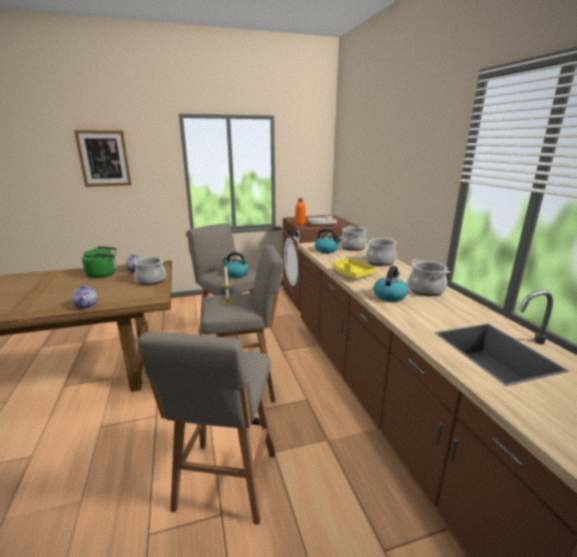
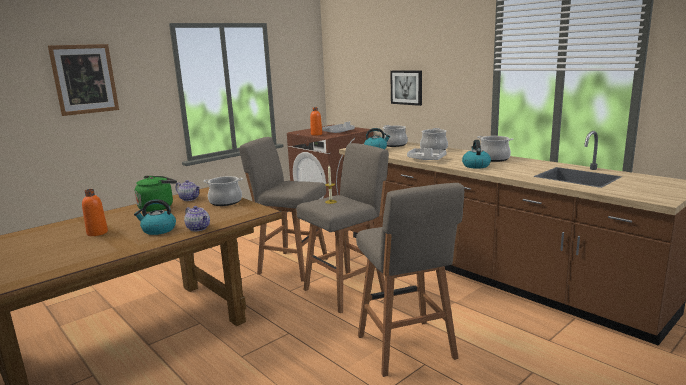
camera: 25 degrees left, 5 degrees down
(30, 290) = (97, 233): none -> orange bottle
(236, 274) = (300, 185): kettle -> kettle (158, 230)
(352, 274) = (426, 159): yellow tray -> grey tray
(385, 188) = (406, 87): none -> picture

